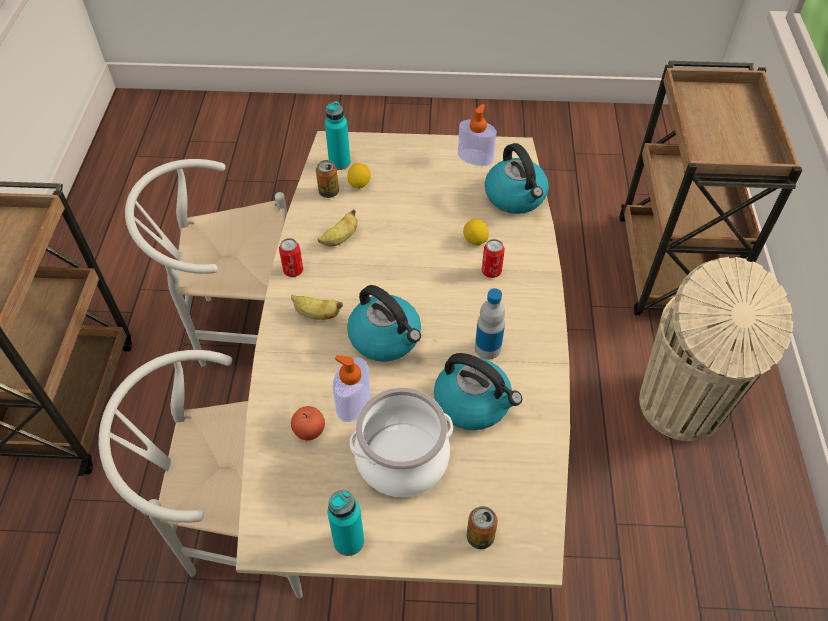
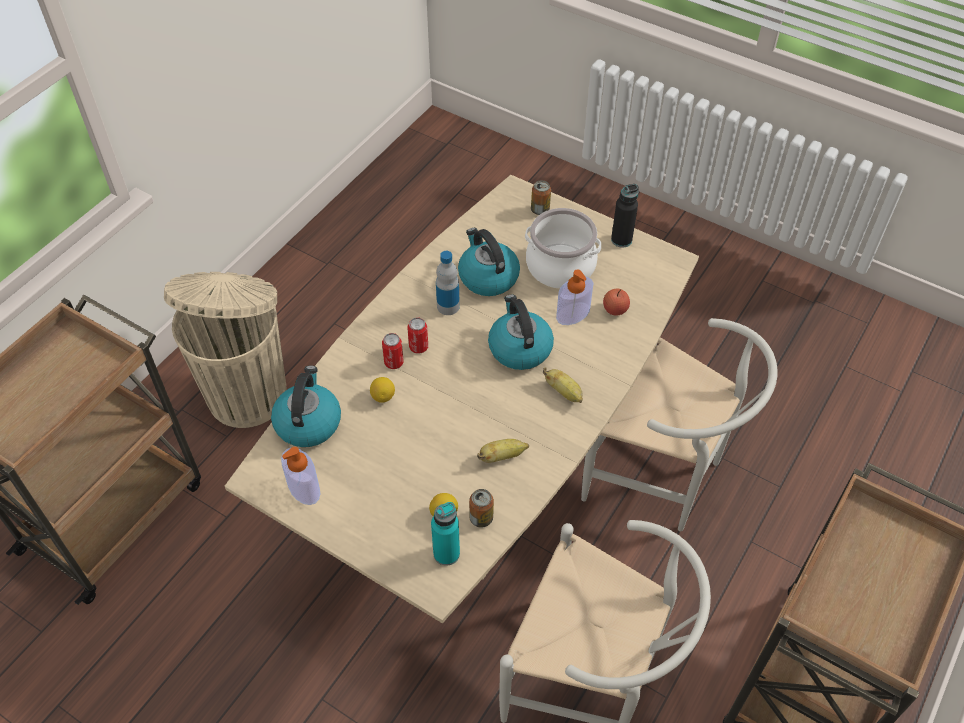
camera: 150 degrees left, 0 degrees up
(293, 270) = (563, 443): can -> can (418, 347)
(349, 541) = (621, 240): turquoise bottle -> black bottle

